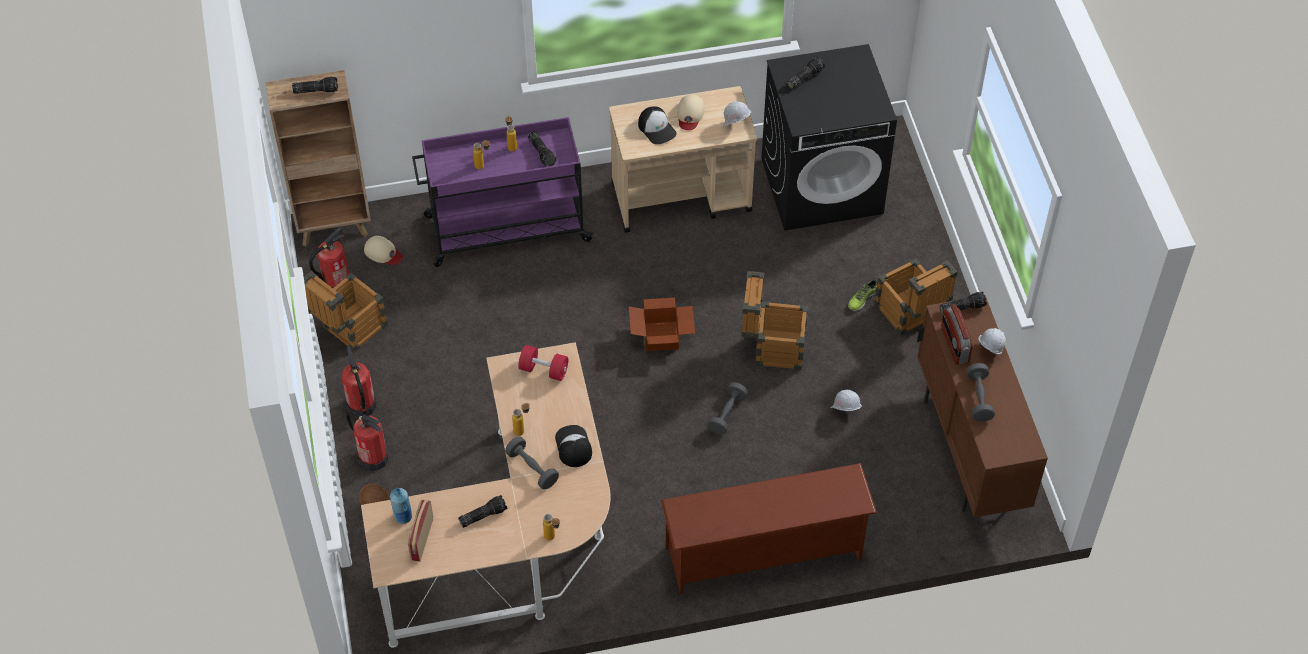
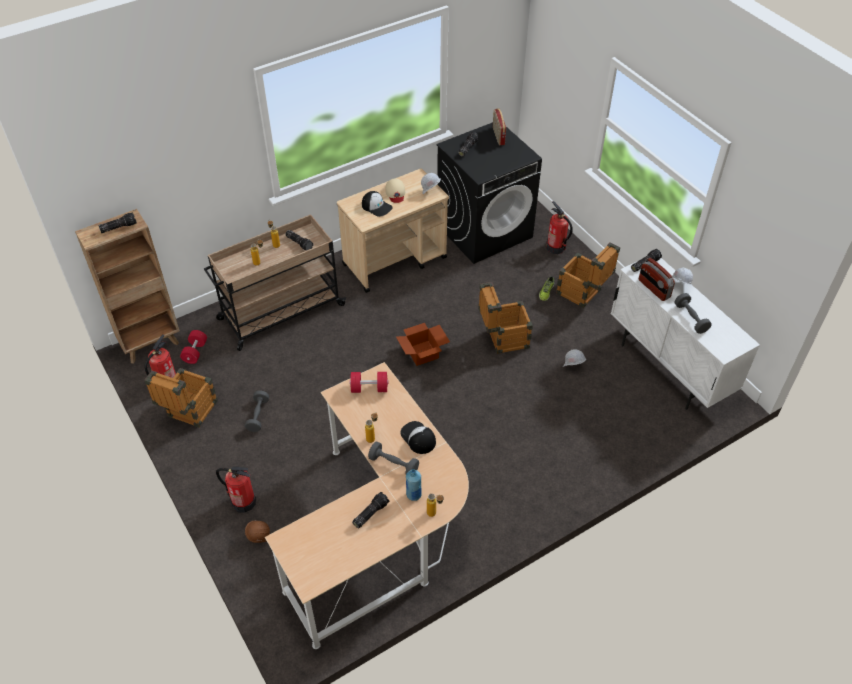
camera: 20 degrees left, 5 degrees down
(361, 406) = (219, 465): fire extinguisher -> fire extinguisher (555, 247)
(383, 253) = (195, 352): beige cap -> red dumbbell
(403, 517) = (304, 535): blue bottle -> blue bottle (413, 495)
(421, 539) = (327, 549): radio -> radio (498, 136)
(505, 229) = (280, 312): purple cart -> beige cart
(727, 413) = (493, 391): grey dumbbell -> grey dumbbell (258, 415)
(764, 555) = (568, 482): brown shoe rack -> none
(969, 452) = (668, 369): brown cabinet -> white cabinet

